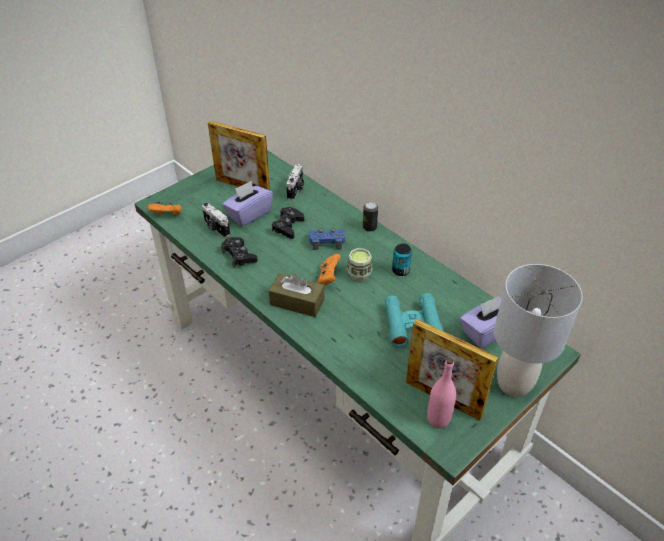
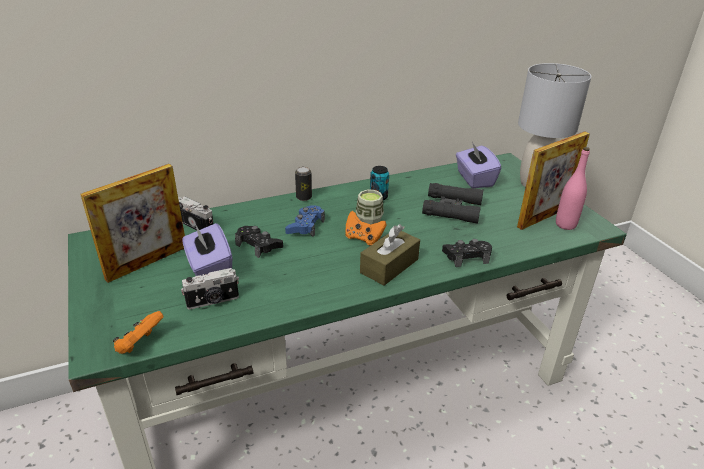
camera: 70 degrees left, 10 degrees down
(239, 256) = (283, 292): black game controller -> black game controller (466, 256)
(412, 324) = (452, 209): turquoise binoculars -> black binoculars

